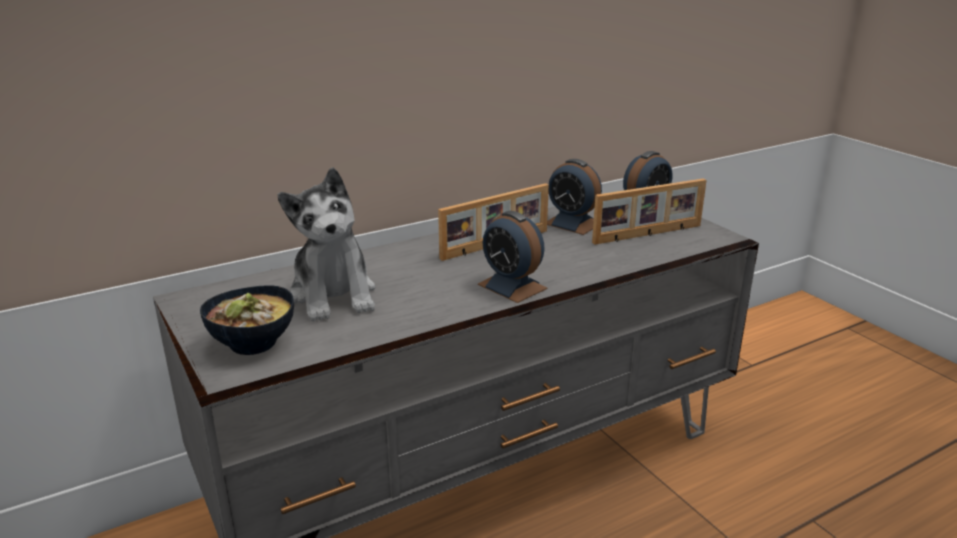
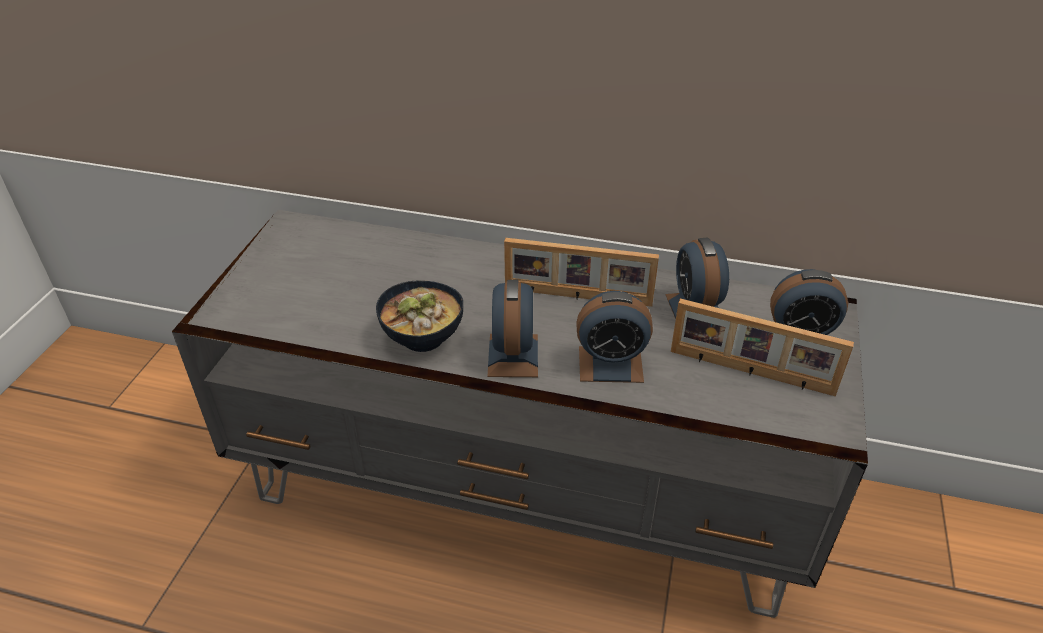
camera: 45 degrees right, 15 degrees up
(251, 343) = (265, 293): bowl -> bowl (422, 337)
(334, 295) = (375, 278): plush toy -> none
(575, 264) = (610, 364): none -> alarm clock

